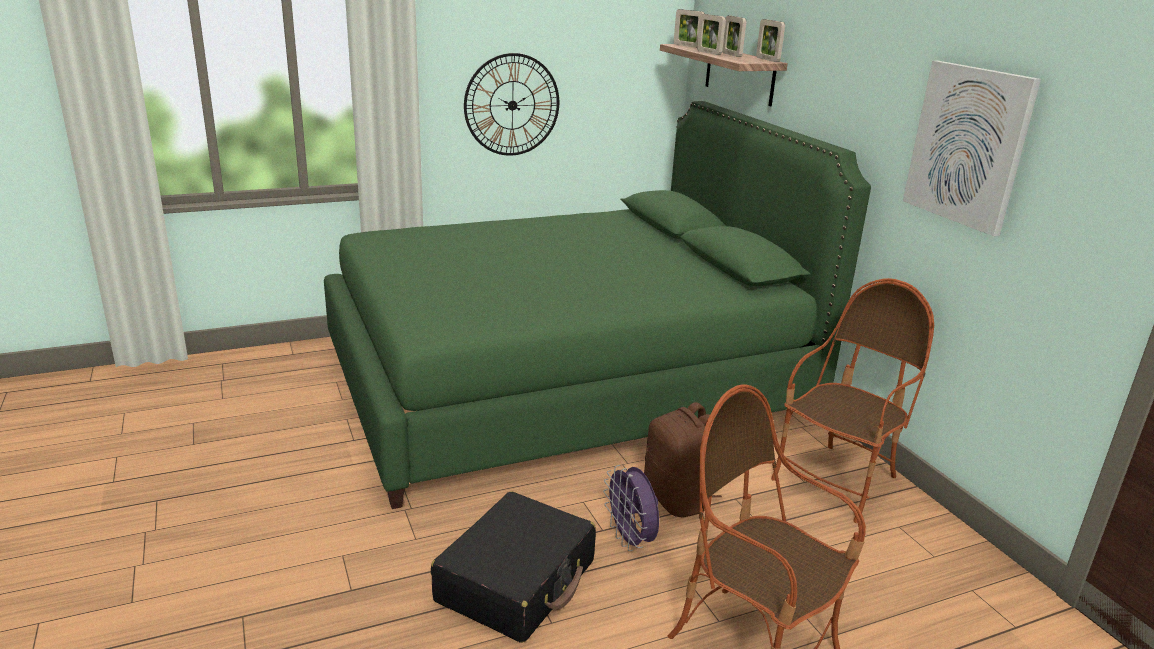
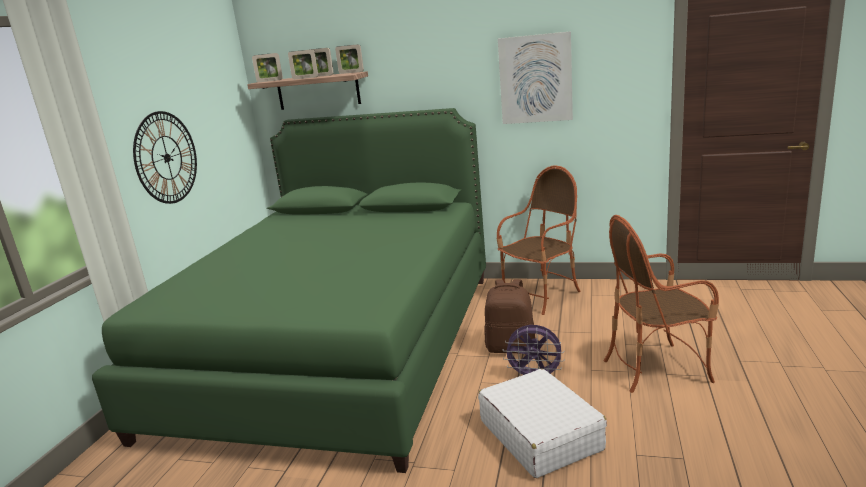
camera: 50 degrees left, 5 degrees down
(517, 581) = (540, 434): black suitcase -> white suitcase
(837, 482) = (541, 296): armchair -> armchair turned 60 degrees clockwise

